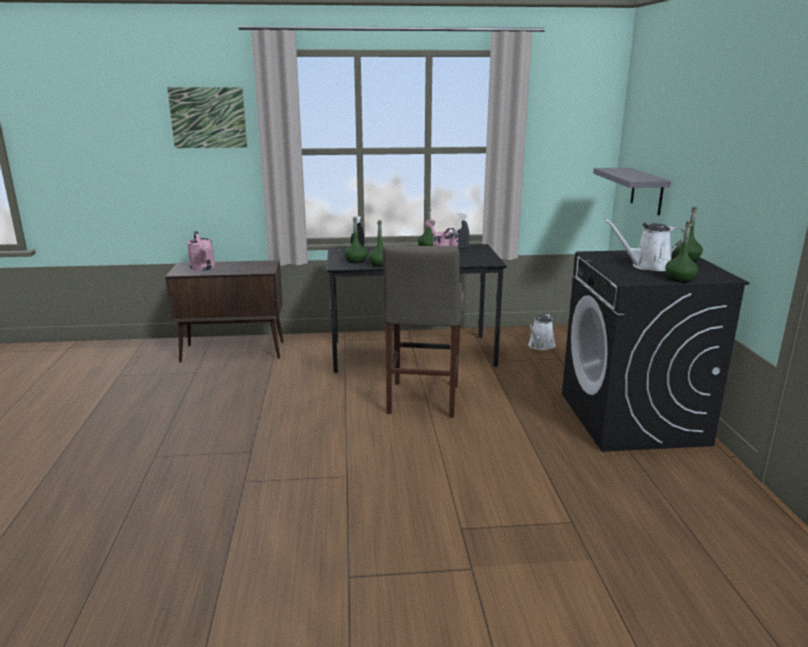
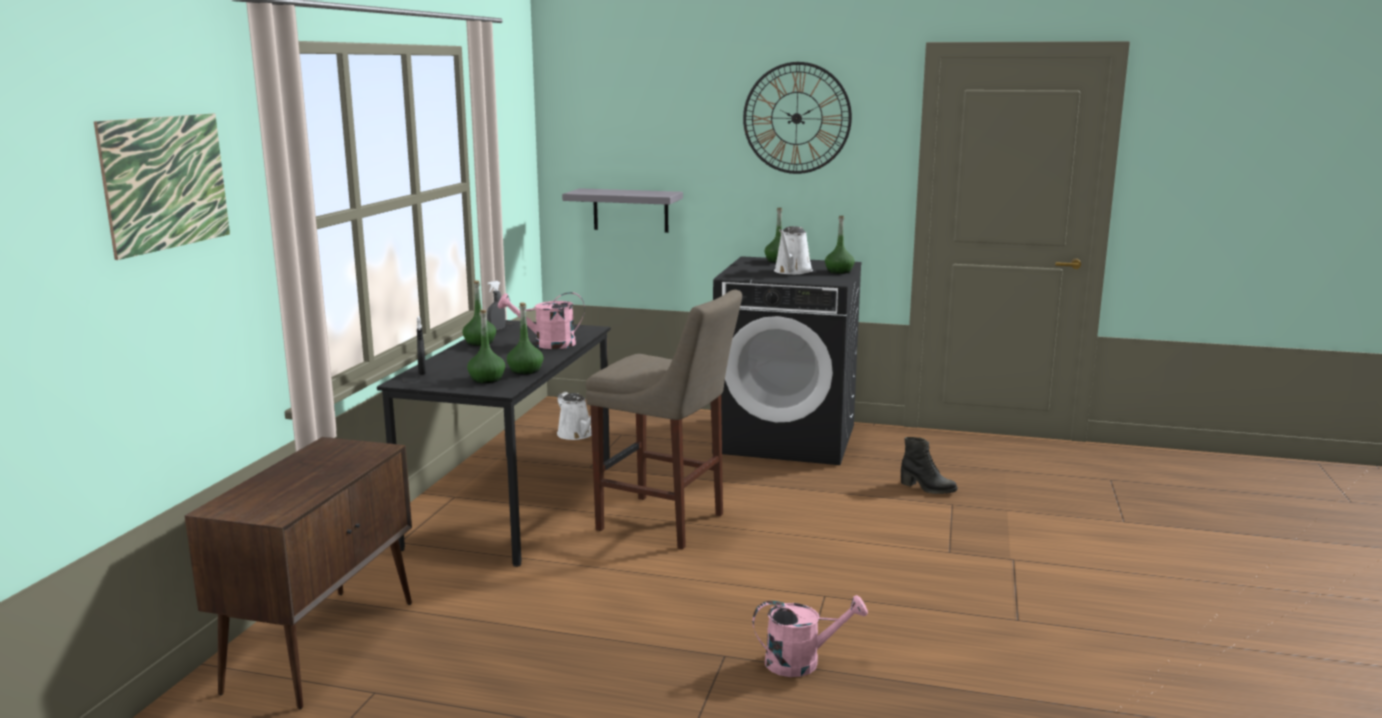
camera: 70 degrees left, 5 degrees down
(203, 268) = (281, 493): pink watering can -> pink watering can (802, 662)
(596, 504) = (927, 488): none -> black boot
(741, 118) = (796, 118): none -> wall clock

